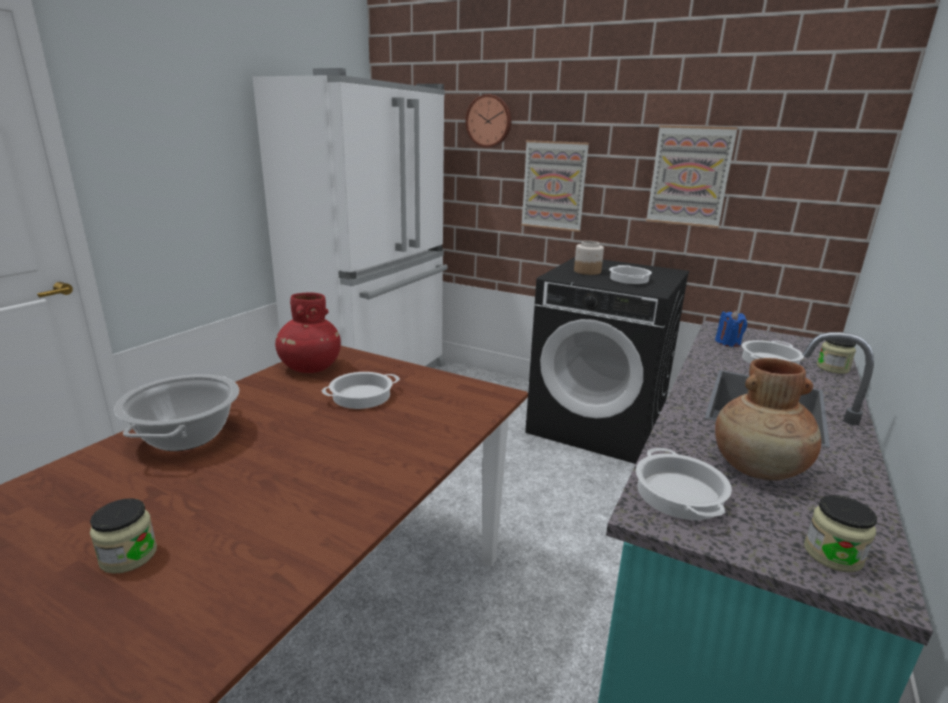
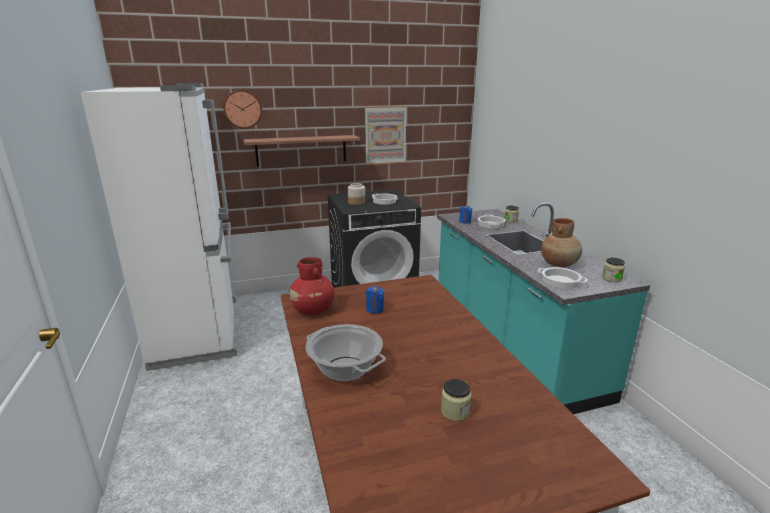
camera: 45 degrees left, 0 degrees up
(361, 396) = (375, 309): cooking pot -> blue candle
(554, 185) = (301, 150): picture -> shelf

